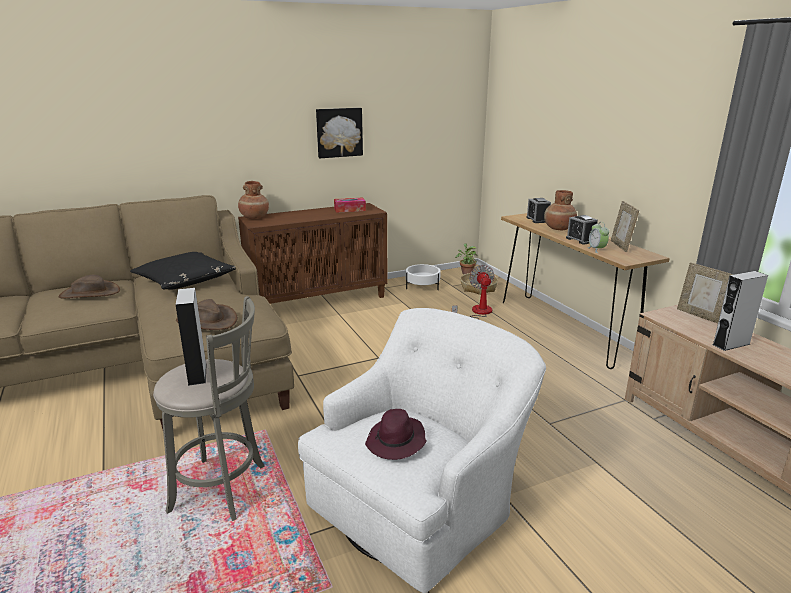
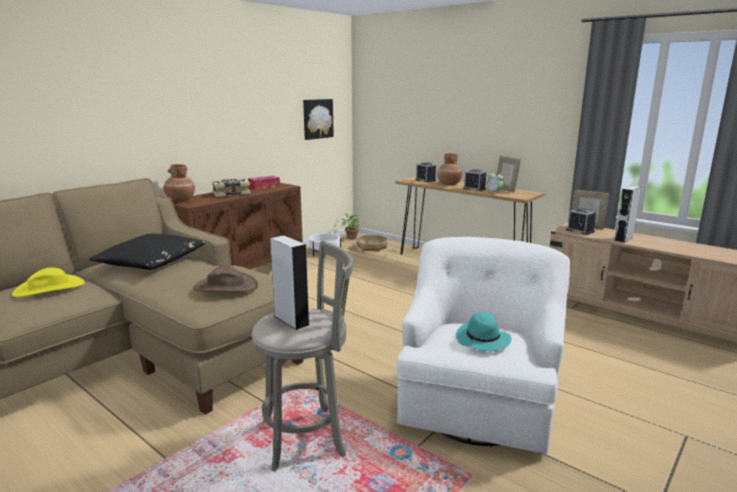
camera: 25 degrees left, 5 degrees down
(90, 293) = (49, 288): brown hat -> yellow hat
(308, 215) = (231, 193): none -> book
(339, 132) = (245, 117): picture -> picture (317, 119)
(396, 442) = (483, 340): purple hat -> turquoise hat
(477, 312) = (388, 264): fan -> none
(681, 320) = (580, 231): none -> alarm clock

